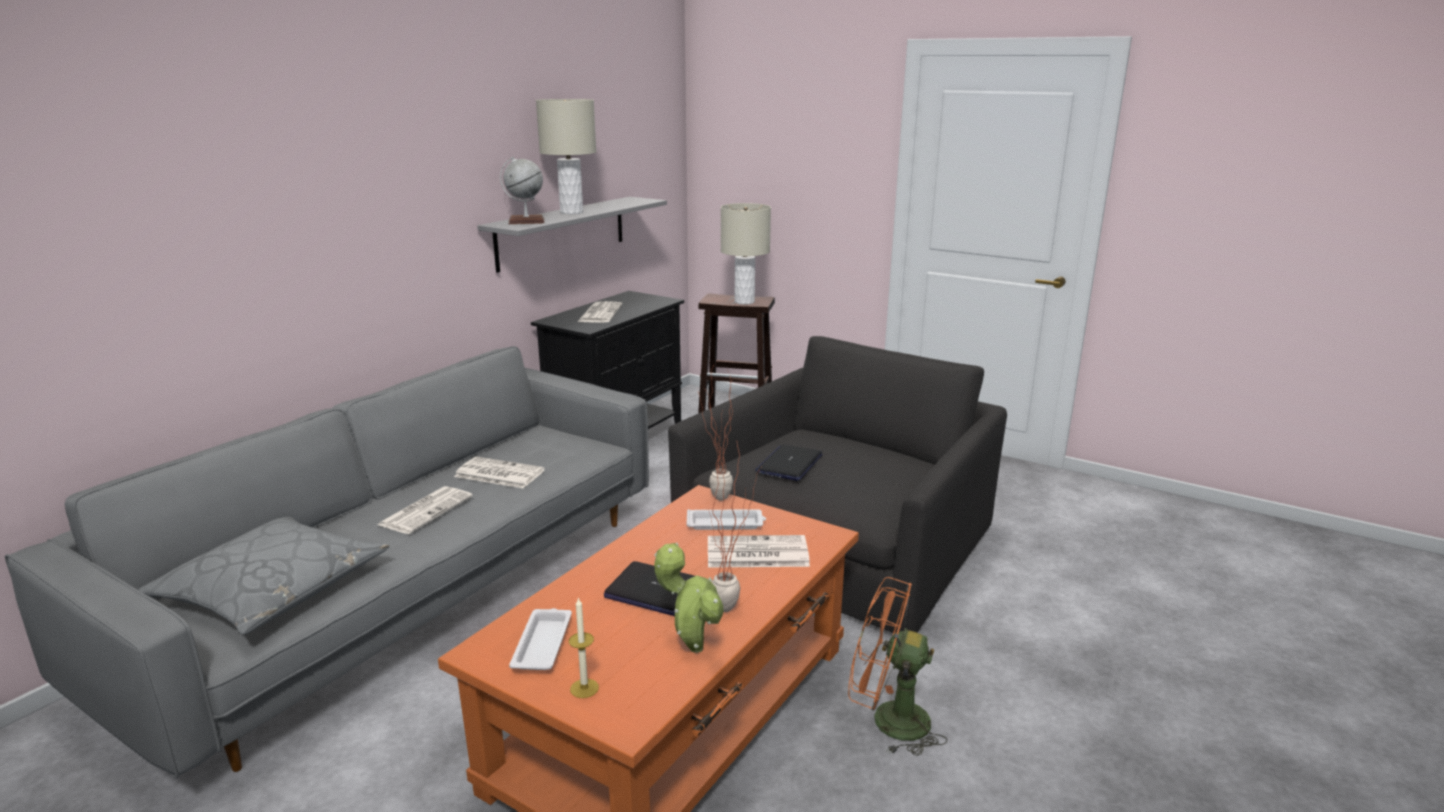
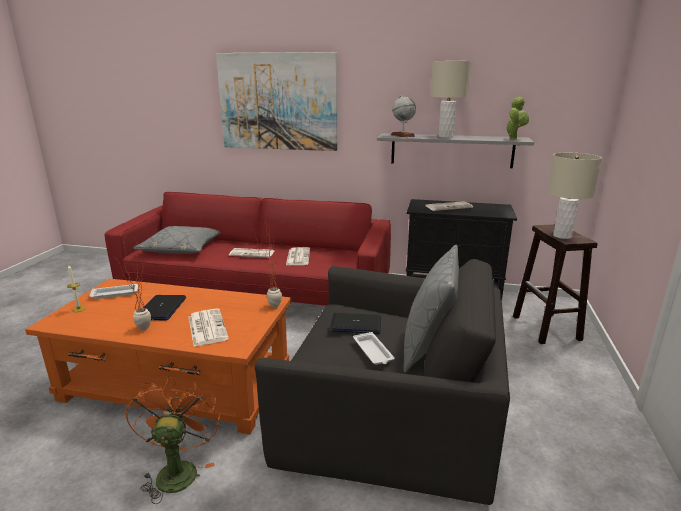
camera: 70 degrees right, 0 degrees up
(294, 197) = (278, 102): none -> picture
(407, 594) = (257, 291): grey sofa -> red sofa
(691, 646) = (108, 326): potted plant -> potted plant (513, 139)
(726, 524) = (241, 313): white tray -> white tray (373, 352)
(856, 439) = (428, 345): none -> grey pillow

